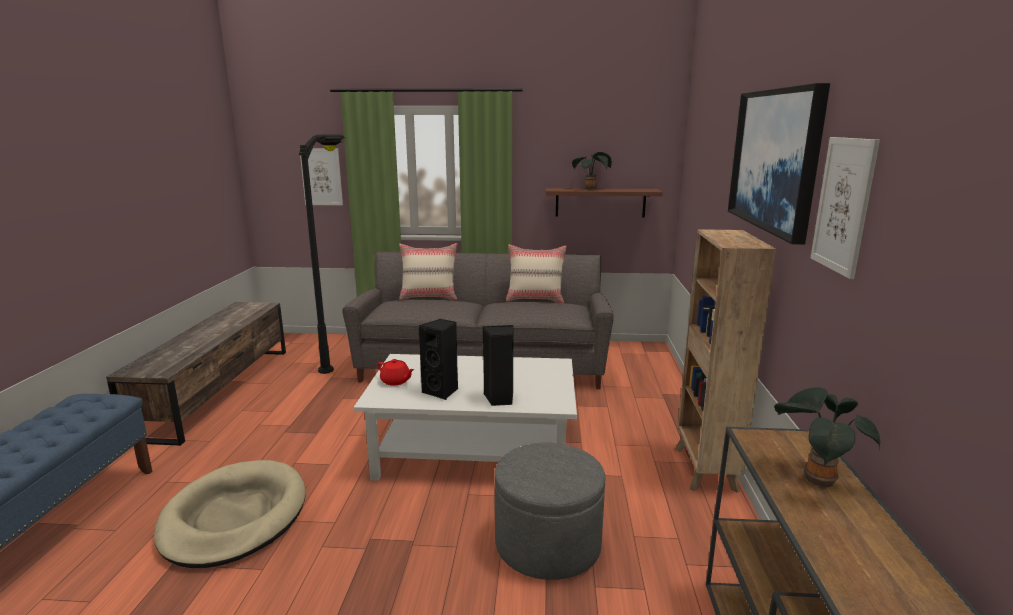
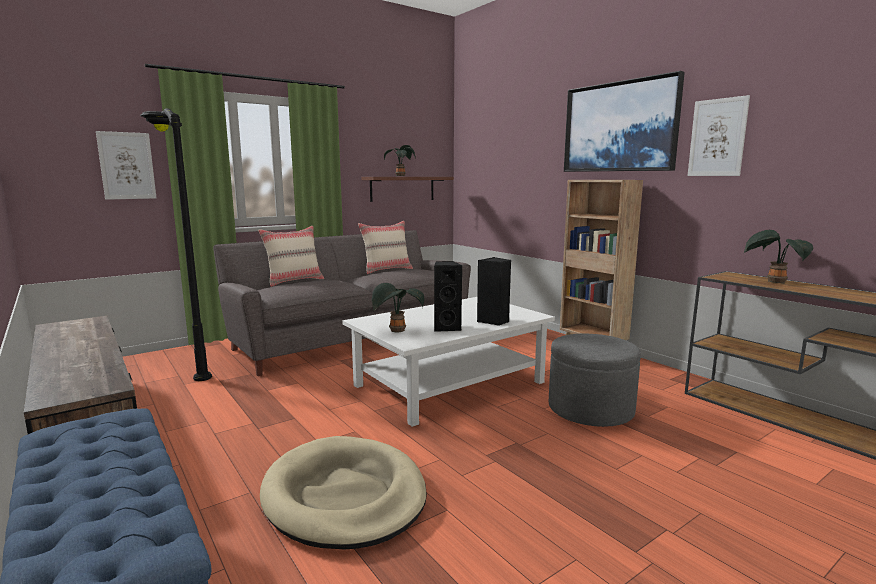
camera: 40 degrees left, 5 degrees down
(396, 381) = (396, 331): red teapot -> potted plant

